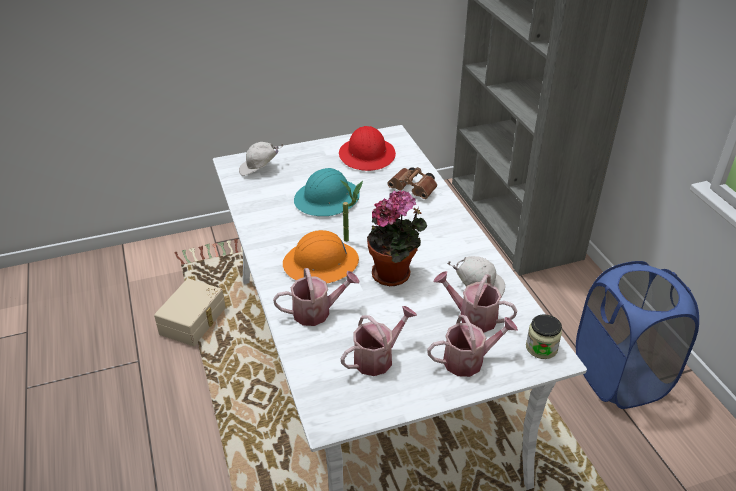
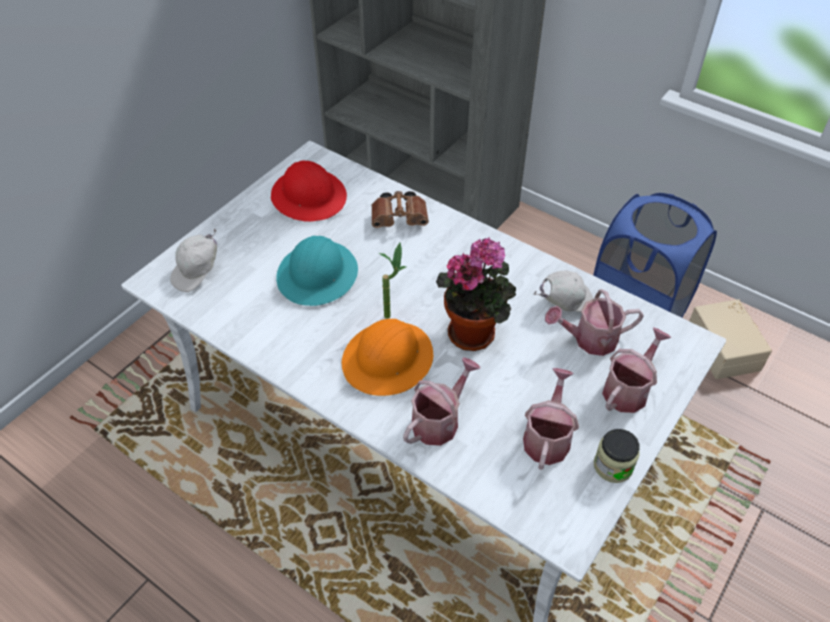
camera: 35 degrees left, 10 degrees up
(194, 321) = (174, 490): beige storage box -> beige storage box (724, 348)
(541, 348) = (674, 339): jar -> jar (613, 466)

